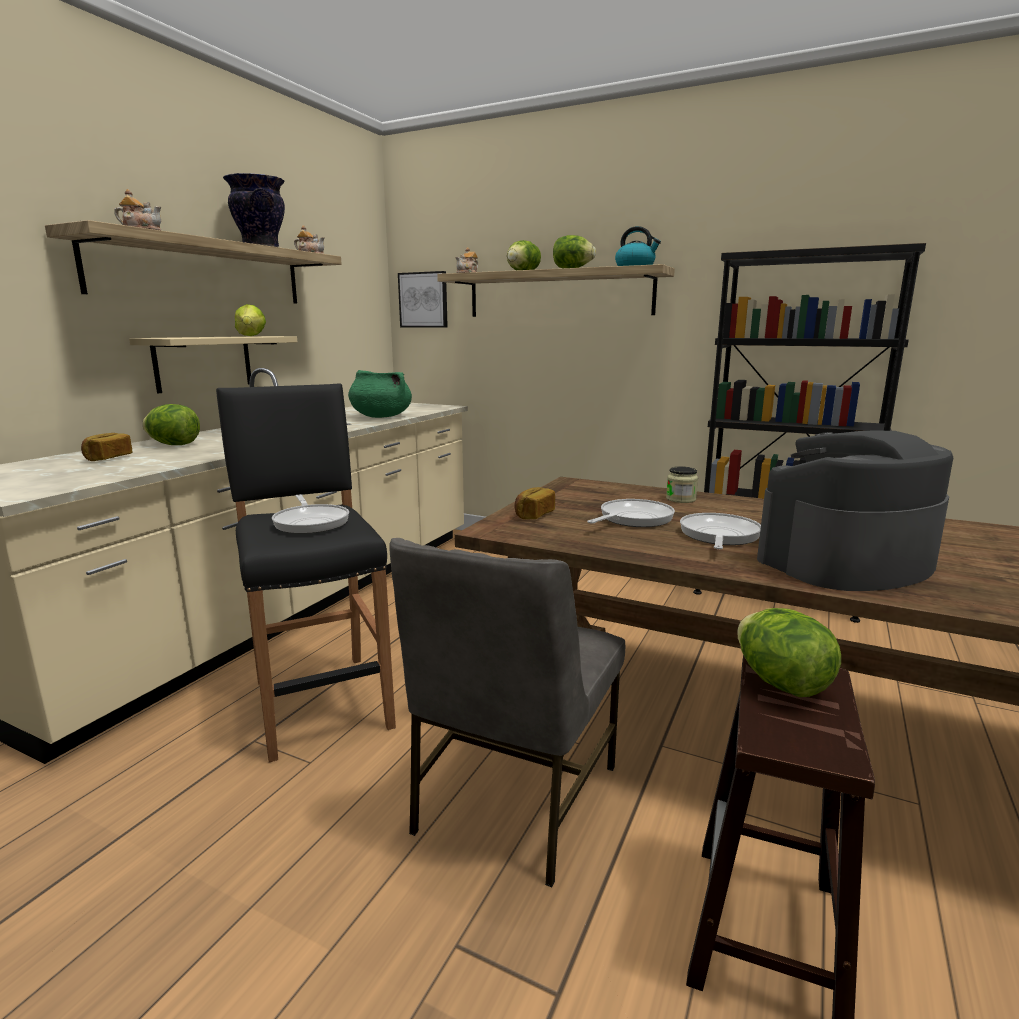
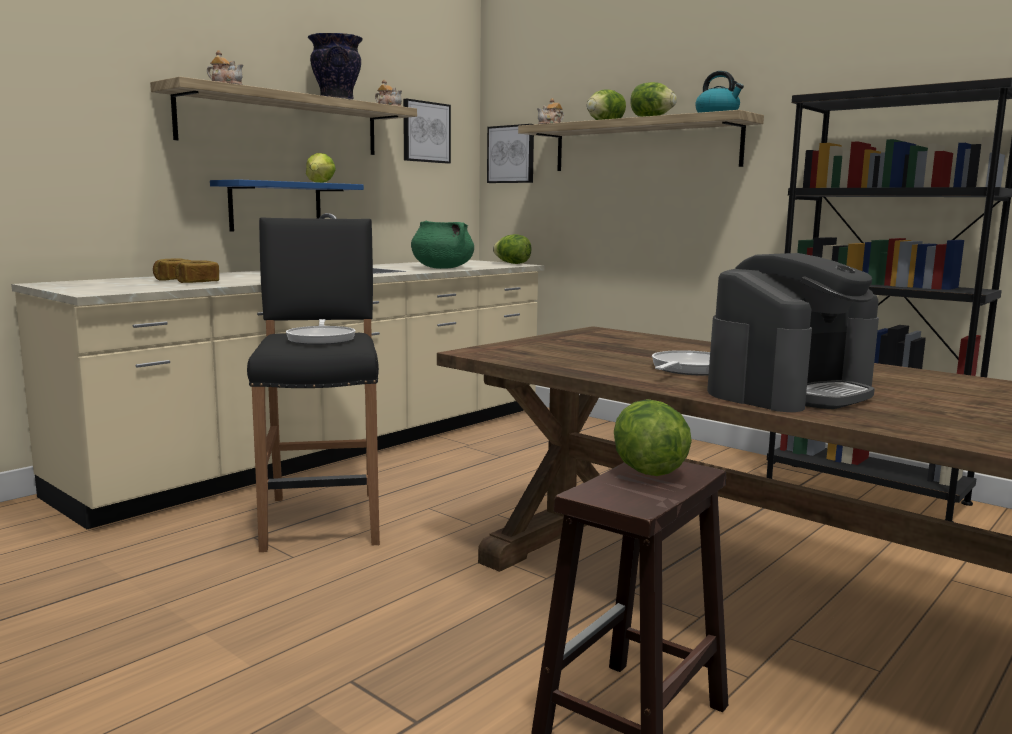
camera: 15 degrees right, 5 degrees down
(174, 445) = (234, 276): lettuce -> lettuce (512, 263)
(204, 363) = (276, 206): beige shelf -> blue shelf
(342, 279) = (425, 132): none -> picture
(512, 799) = (456, 605): grey chair -> none
(533, 515) = (525, 346): bread -> bread (198, 282)
(633, 519) = (620, 354): frying pan -> none
(681, 499) = (693, 346): jar -> none
(844, 562) = (789, 391): coffee machine -> coffee machine turned 150 degrees clockwise

